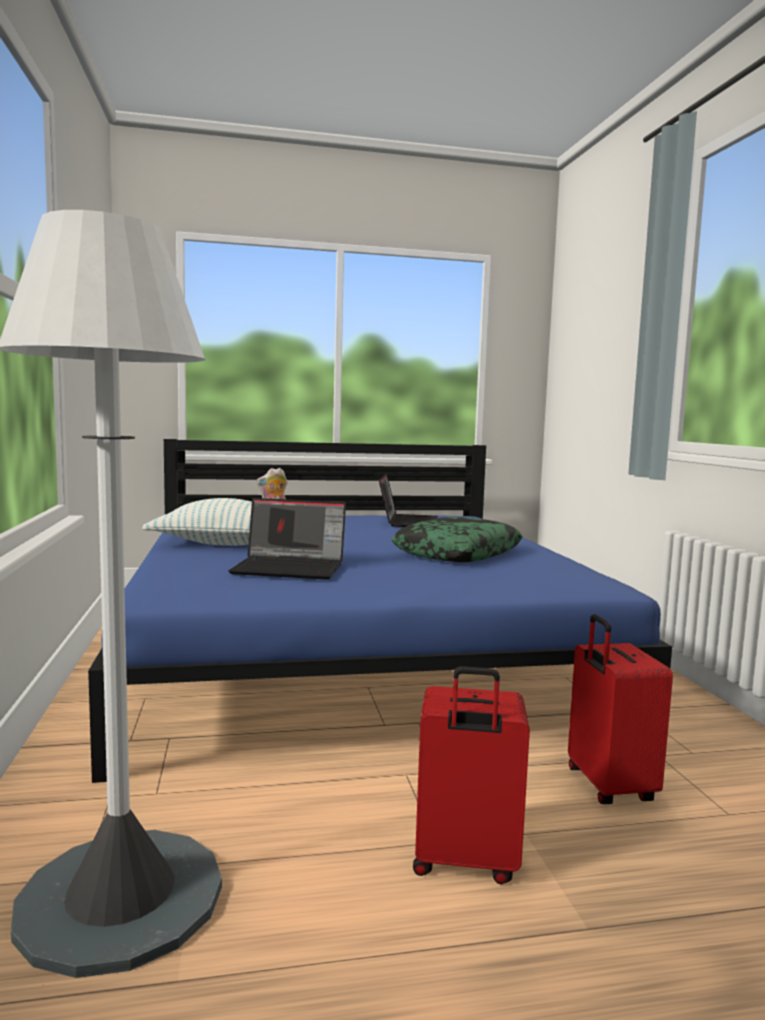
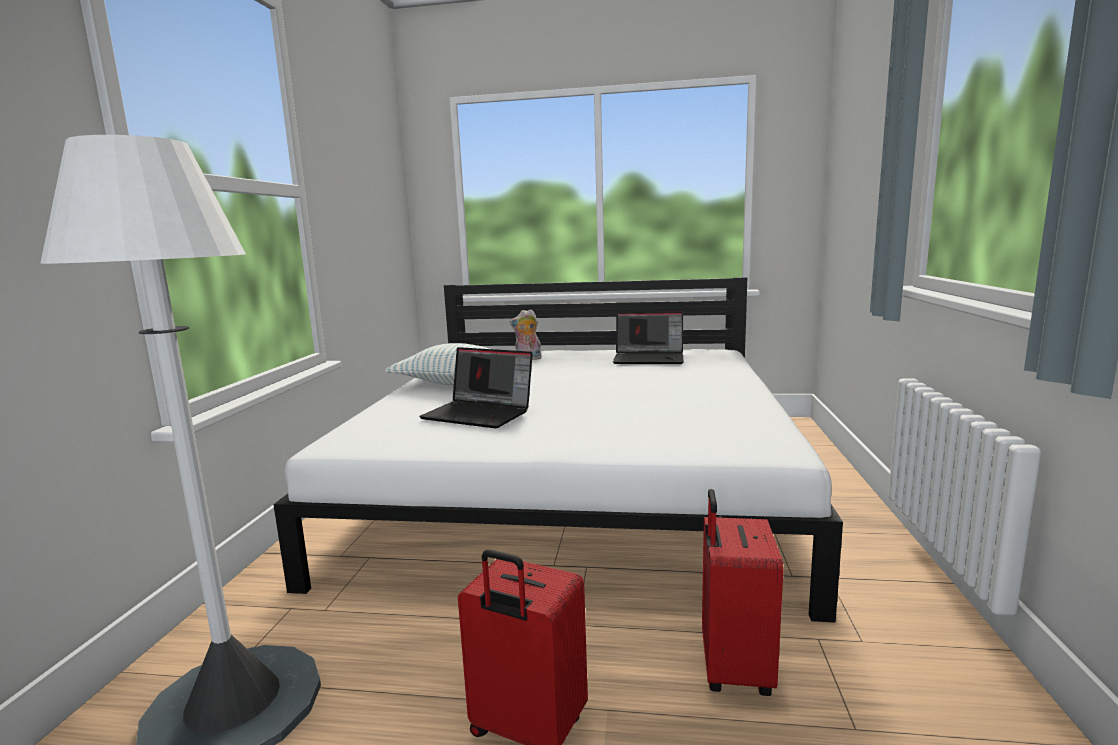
camera: 20 degrees right, 5 degrees up
(354, 653) = (577, 485): blue bed -> white bed
(407, 522) = (649, 358): laptop -> laptop turned 75 degrees clockwise
(457, 553) = (660, 398): pillow -> none

